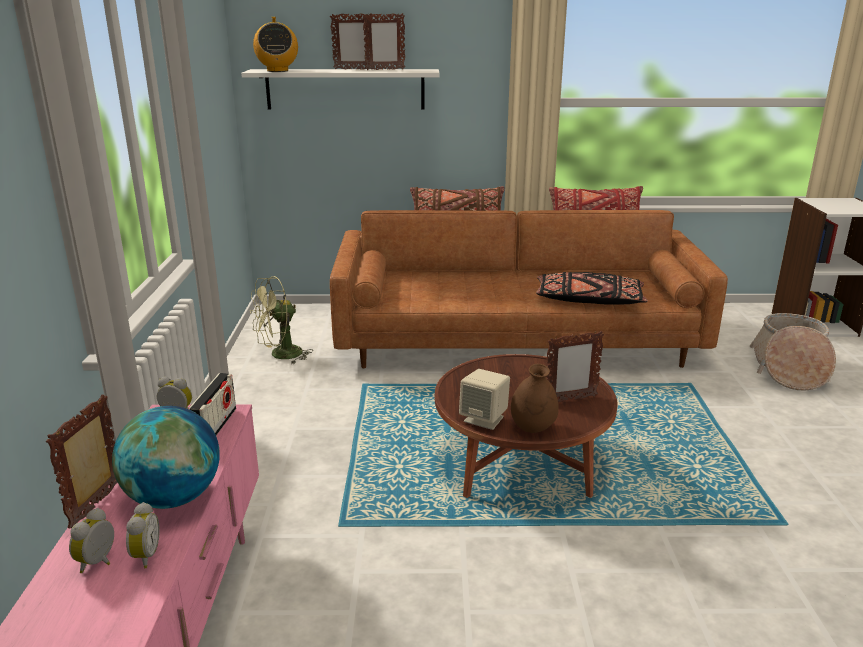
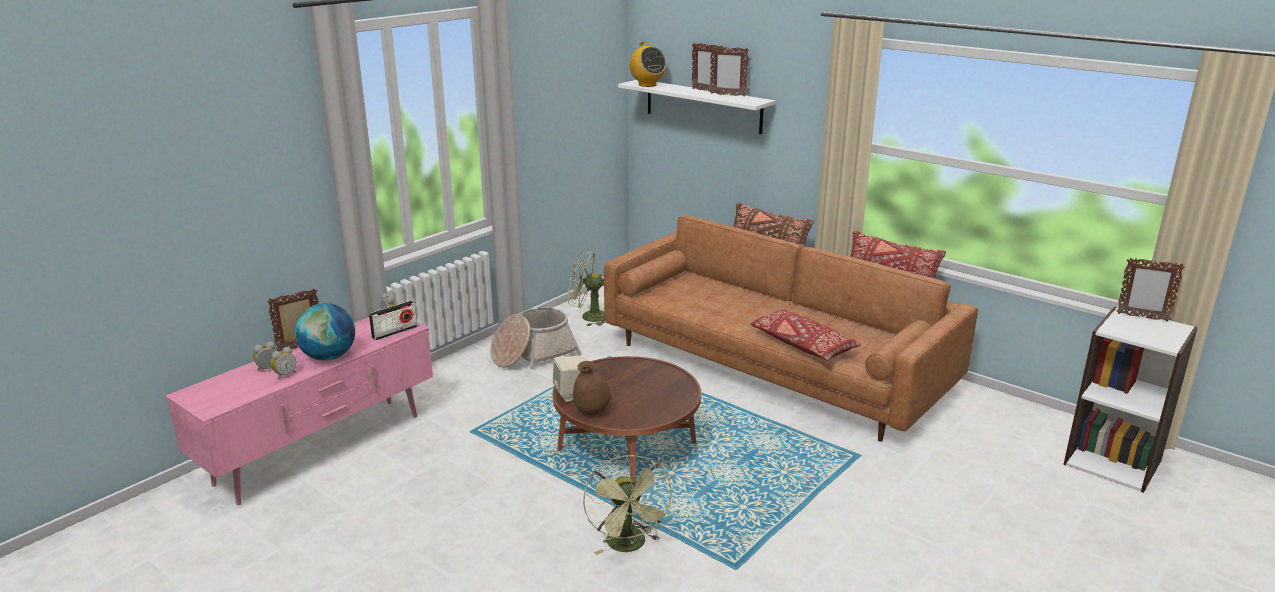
camera: 40 degrees right, 0 degrees up
(277, 71) = (647, 85): radio -> radio turned 60 degrees counterclockwise
(570, 399) = (649, 406): picture frame -> picture frame (1142, 317)
(589, 300) = (802, 345): black pillow -> red pillow
(684, 556) = (629, 546): none -> green fan
(789, 369) = (986, 484): basket -> basket (533, 354)

